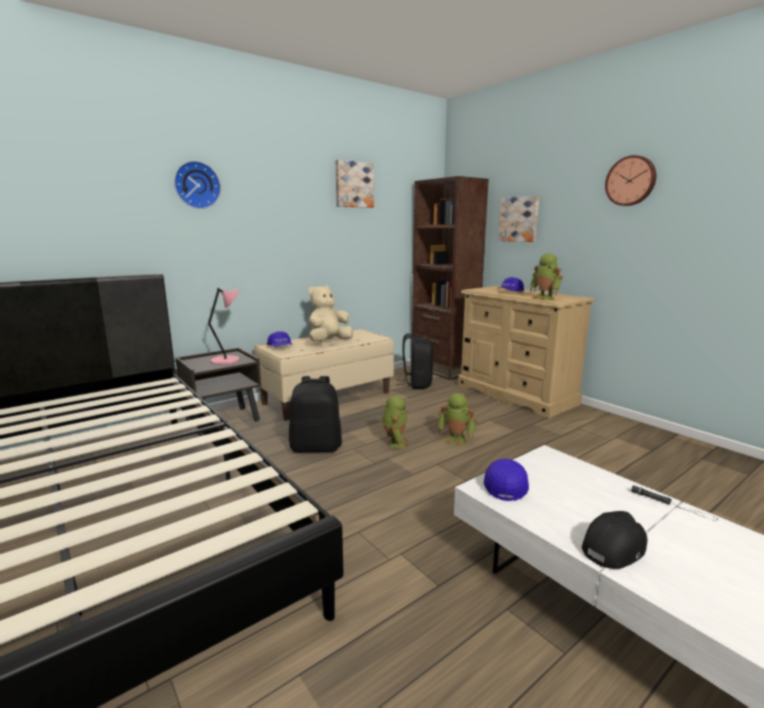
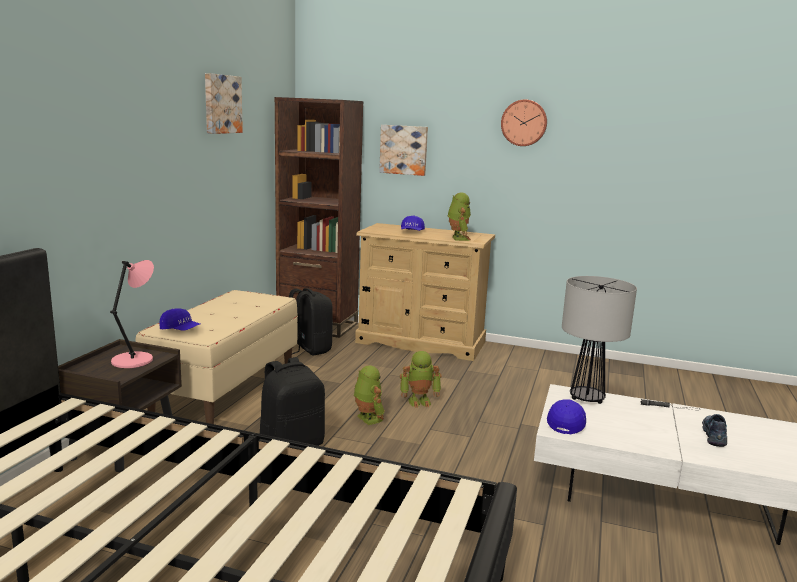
camera: 35 degrees left, 0 degrees up
(196, 185) = (67, 114): wall clock -> none
(329, 342) = (229, 313): beige plush toy -> none
(505, 485) = (566, 423): blue cap -> blue cap turned 45 degrees clockwise
(545, 298) = (458, 238): toy robot -> toy robot turned 120 degrees counterclockwise
(566, 468) = (586, 398): none -> table lamp
(614, 546) = (672, 443): black cap -> none
(699, 557) = (714, 435): none -> shoe

